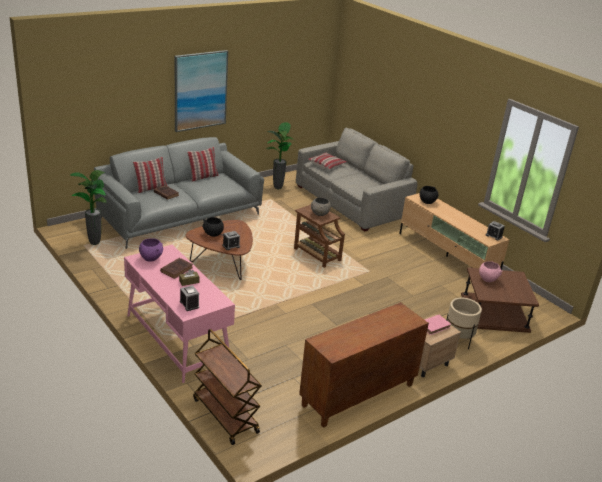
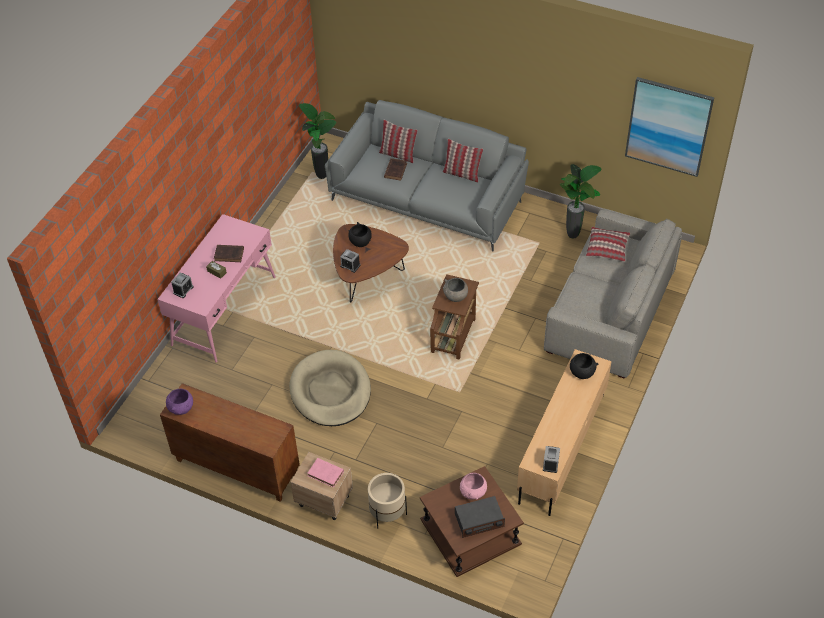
camera: 65 degrees right, 20 degrees up
(151, 258) = (234, 230): purple bowl -> purple bowl (181, 409)
(200, 90) = (498, 79): picture -> picture (668, 126)
(224, 415) = (149, 391): brown cart -> none
(319, 320) = (330, 391): none -> beige dog bed
(513, 286) = (479, 520): none -> radio

